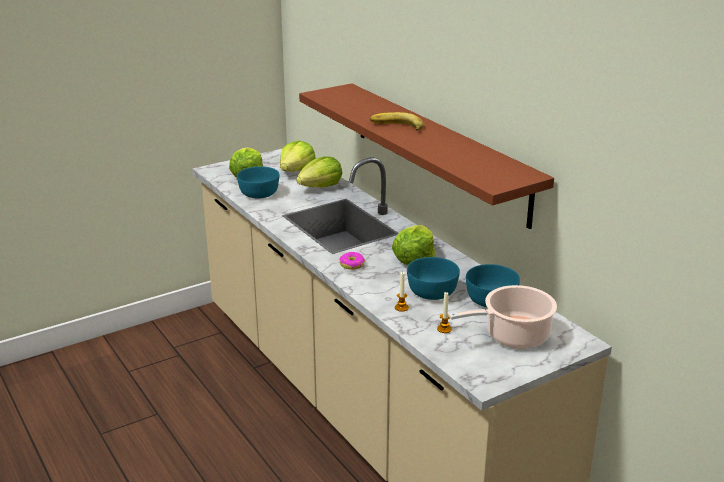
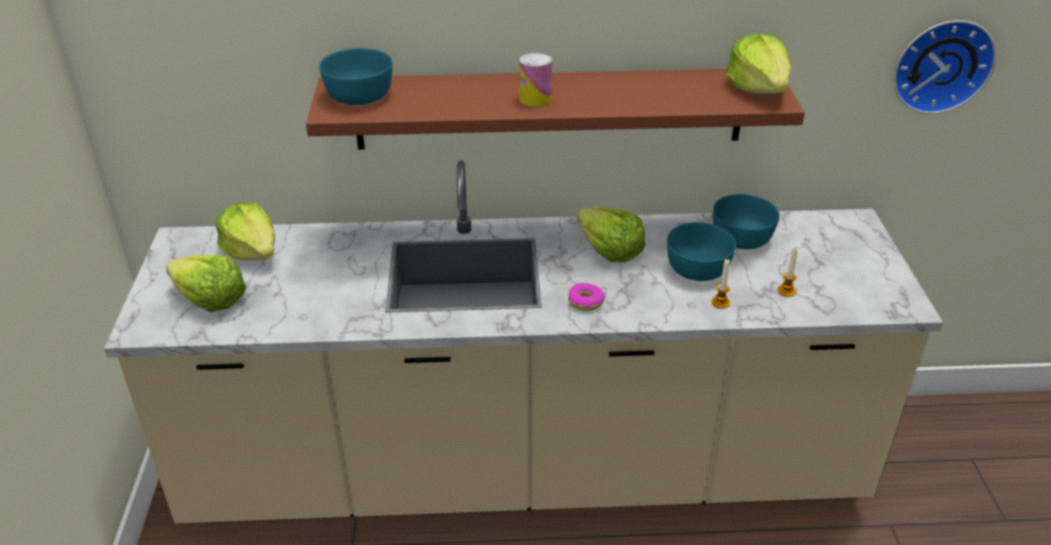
camera: 60 degrees left, 10 degrees up
(259, 193) = (289, 309): turquoise bowl -> turquoise bowl (360, 95)
(321, 187) = (333, 249): lettuce -> lettuce (758, 89)
(396, 127) = (535, 99): banana -> can
(513, 336) = (824, 254): cooking pot -> none
(665, 229) = (941, 64): none -> wall clock

